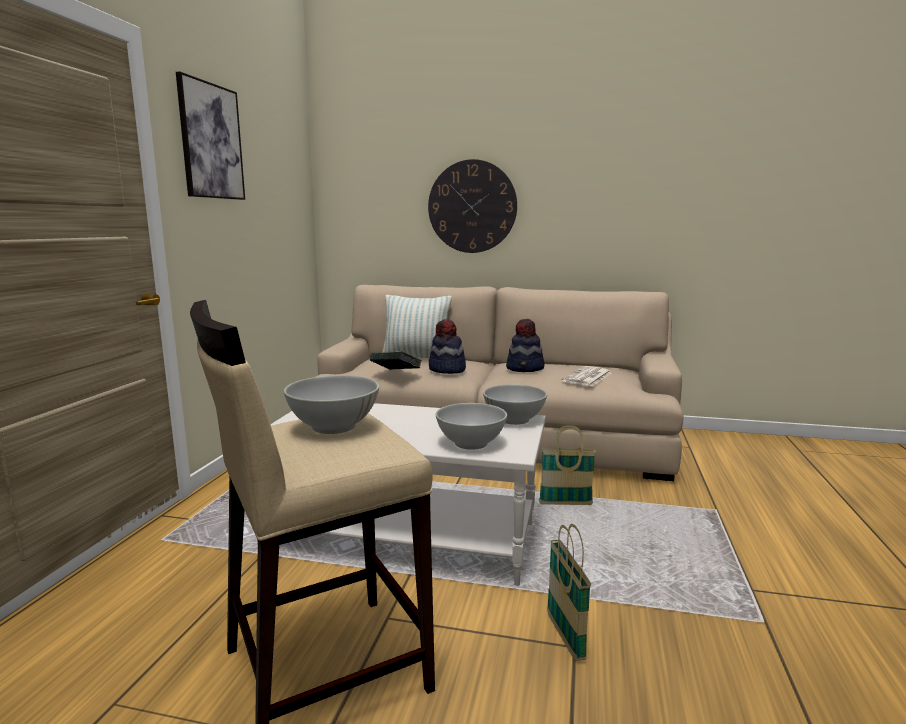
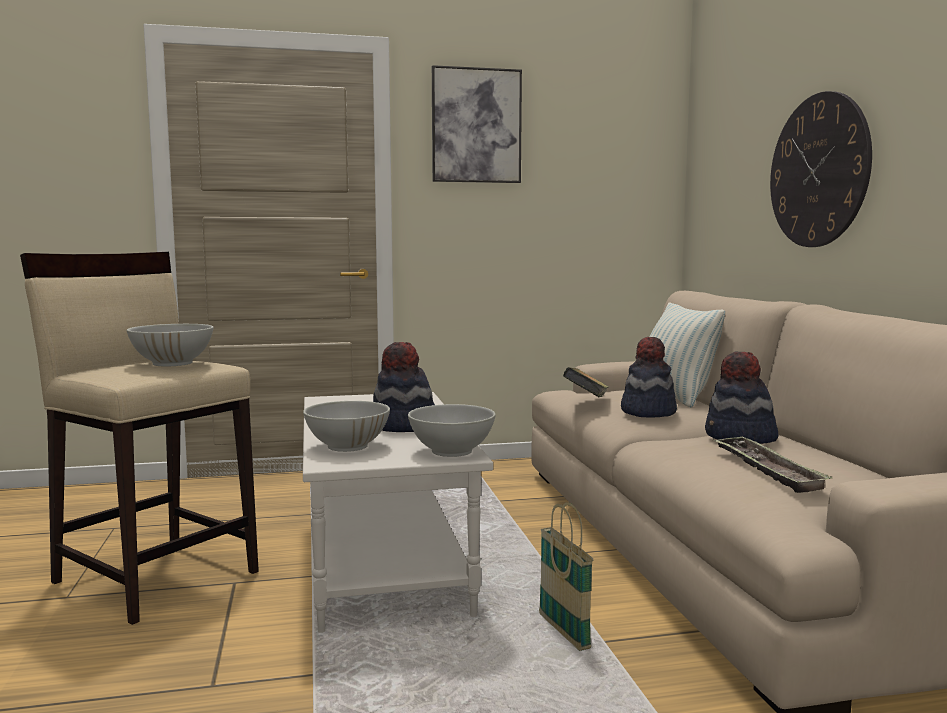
camera: 65 degrees right, 5 degrees down
(428, 421) = (403, 427): none -> hat
(565, 636) = (229, 677): basket -> none
(587, 377) = (766, 470): newspaper -> tray

